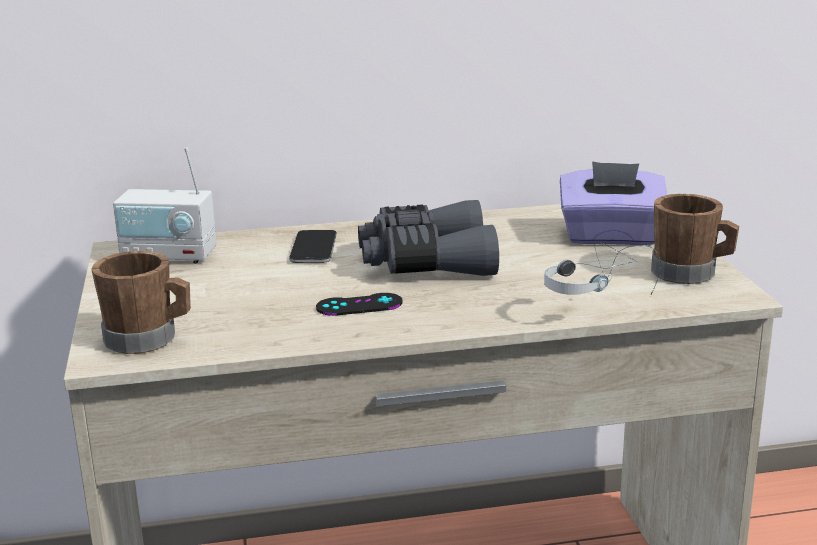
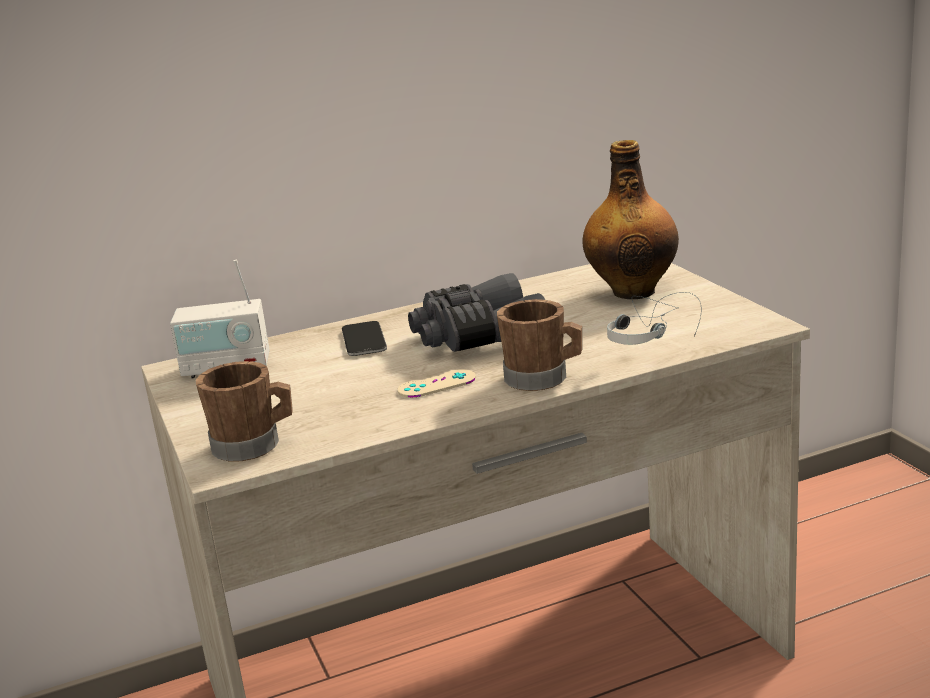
camera: 10 degrees left, 0 degrees up
(359, 305) = (437, 384): black game controller -> beige game controller
(611, 237) = (633, 291): purple tissue box -> bottle
(690, 273) = (718, 312): brown mug -> brown mug (543, 378)

